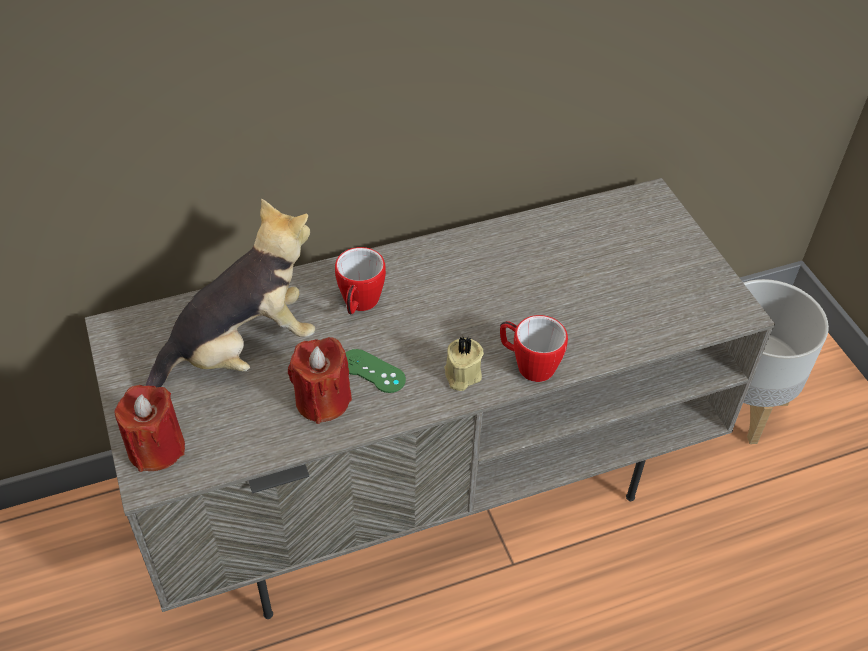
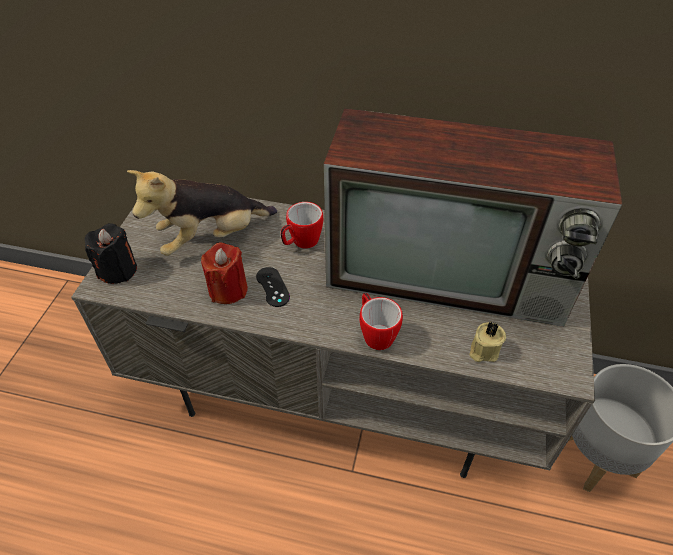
camera: 35 degrees right, 0 degrees up
(156, 448) = (118, 270): red candle -> black candle
(242, 350) = (211, 238): plush toy -> plush toy turned 150 degrees clockwise
(372, 371) = (272, 287): green game controller -> black game controller
(461, 375) = (325, 317): beige candle -> beige candle (483, 350)
(552, 264) = (450, 275): none -> television

